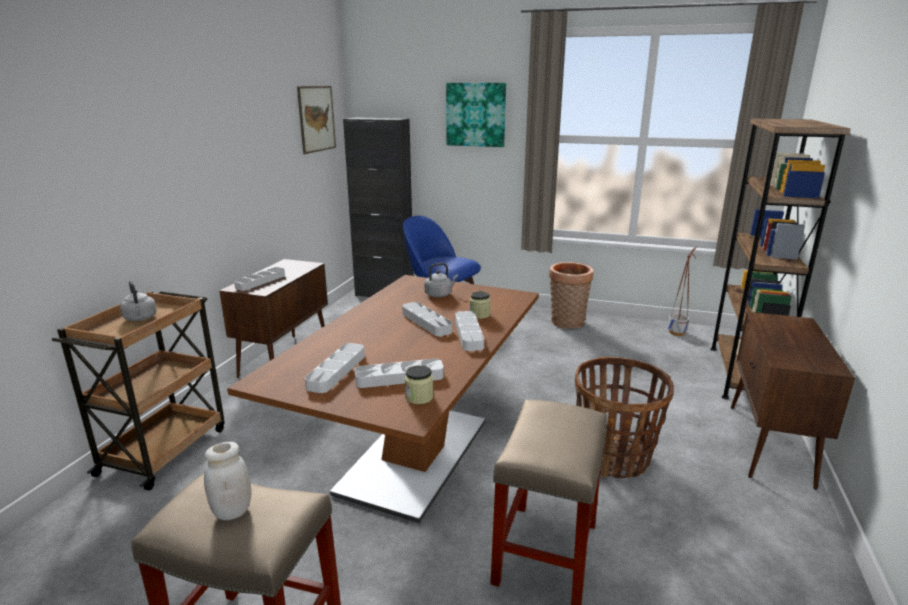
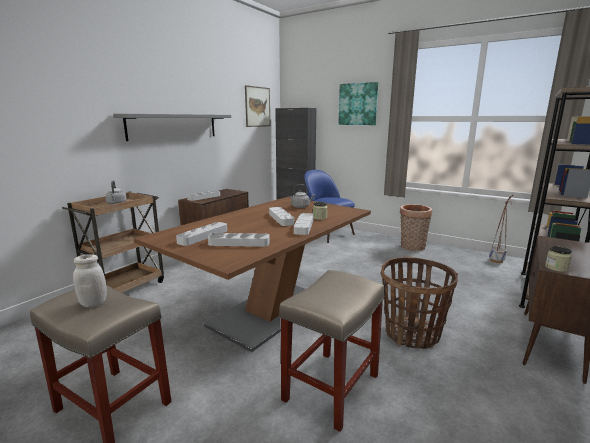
camera: 15 degrees right, 5 degrees down
(203, 170) = (174, 126): none -> grey shelf
(419, 397) = (243, 254): jar -> jar (556, 268)

